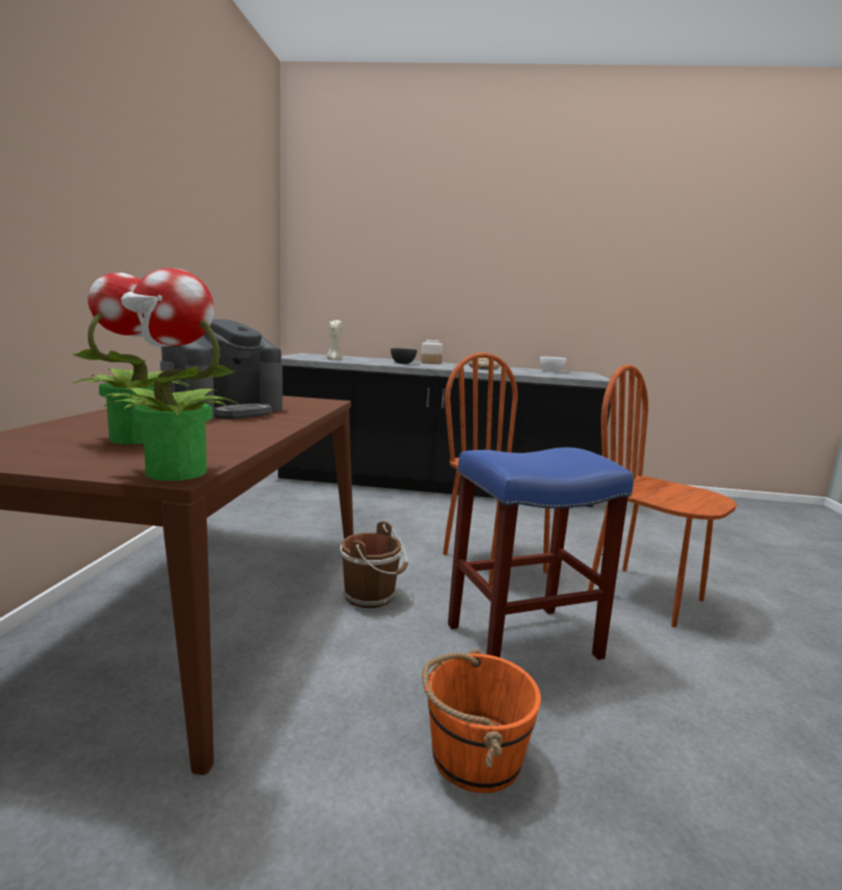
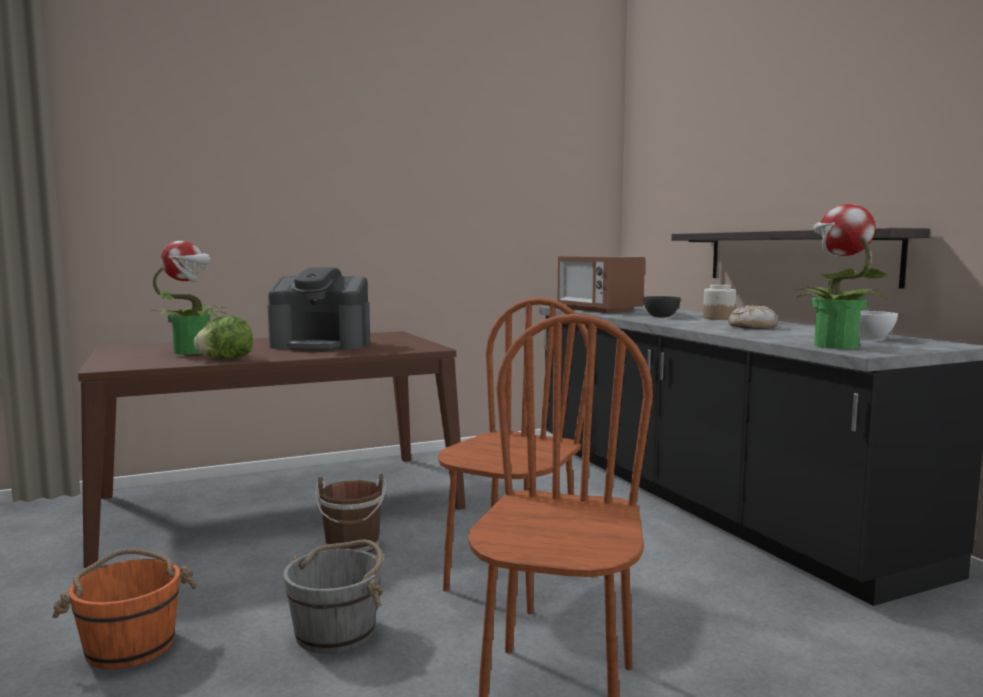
camera: 60 degrees right, 5 degrees down
(174, 472) = (113, 366): potted plant -> potted plant (834, 346)
(239, 438) = (226, 359): none -> lettuce
(334, 359) = (598, 310): beige candle -> microwave
(468, 322) = (796, 257): none -> shelf
(524, 640) = (337, 632): blue stool -> grey bucket

